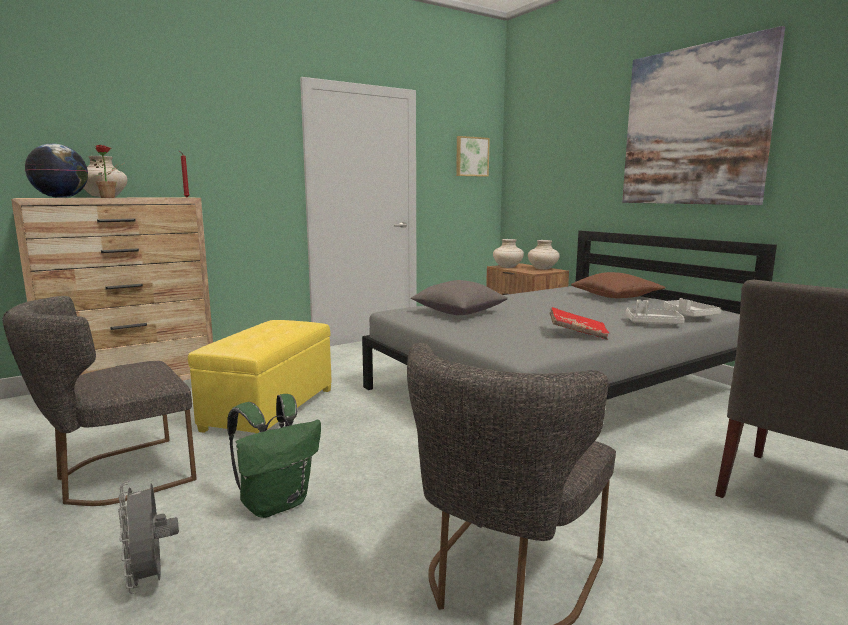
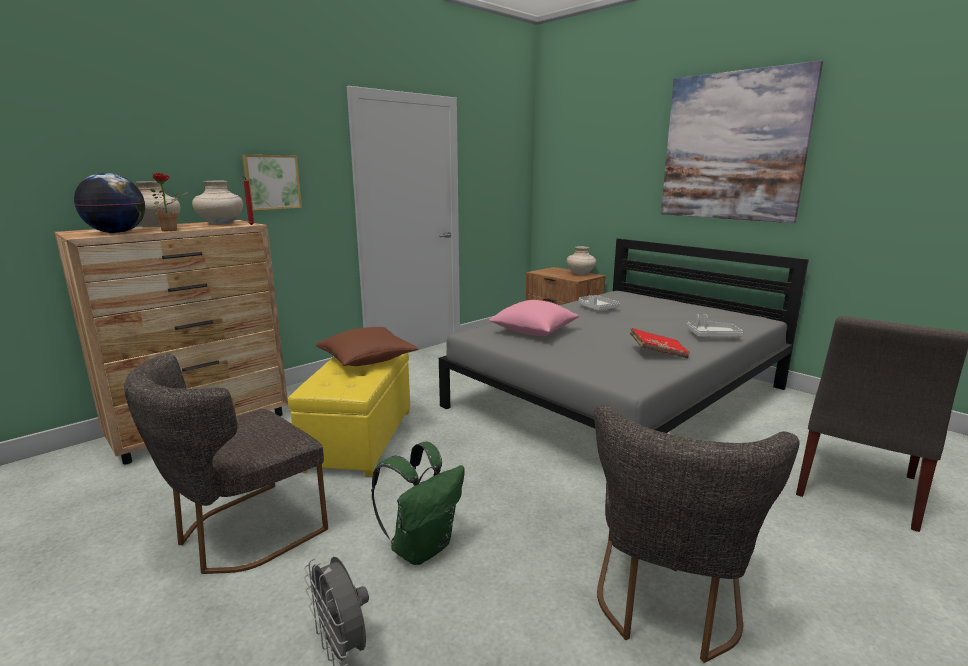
camera: 10 degrees left, 5 degrees up
(458, 313) = (533, 332): grey pillow -> pink pillow
(471, 156) = (506, 163): picture -> picture (271, 182)
(507, 267) = (546, 273): beige vase -> beige vase (221, 223)
(616, 297) = (660, 304): brown pillow -> brown pillow (367, 359)
(688, 315) = (737, 325): grey tray -> grey tray (596, 308)

